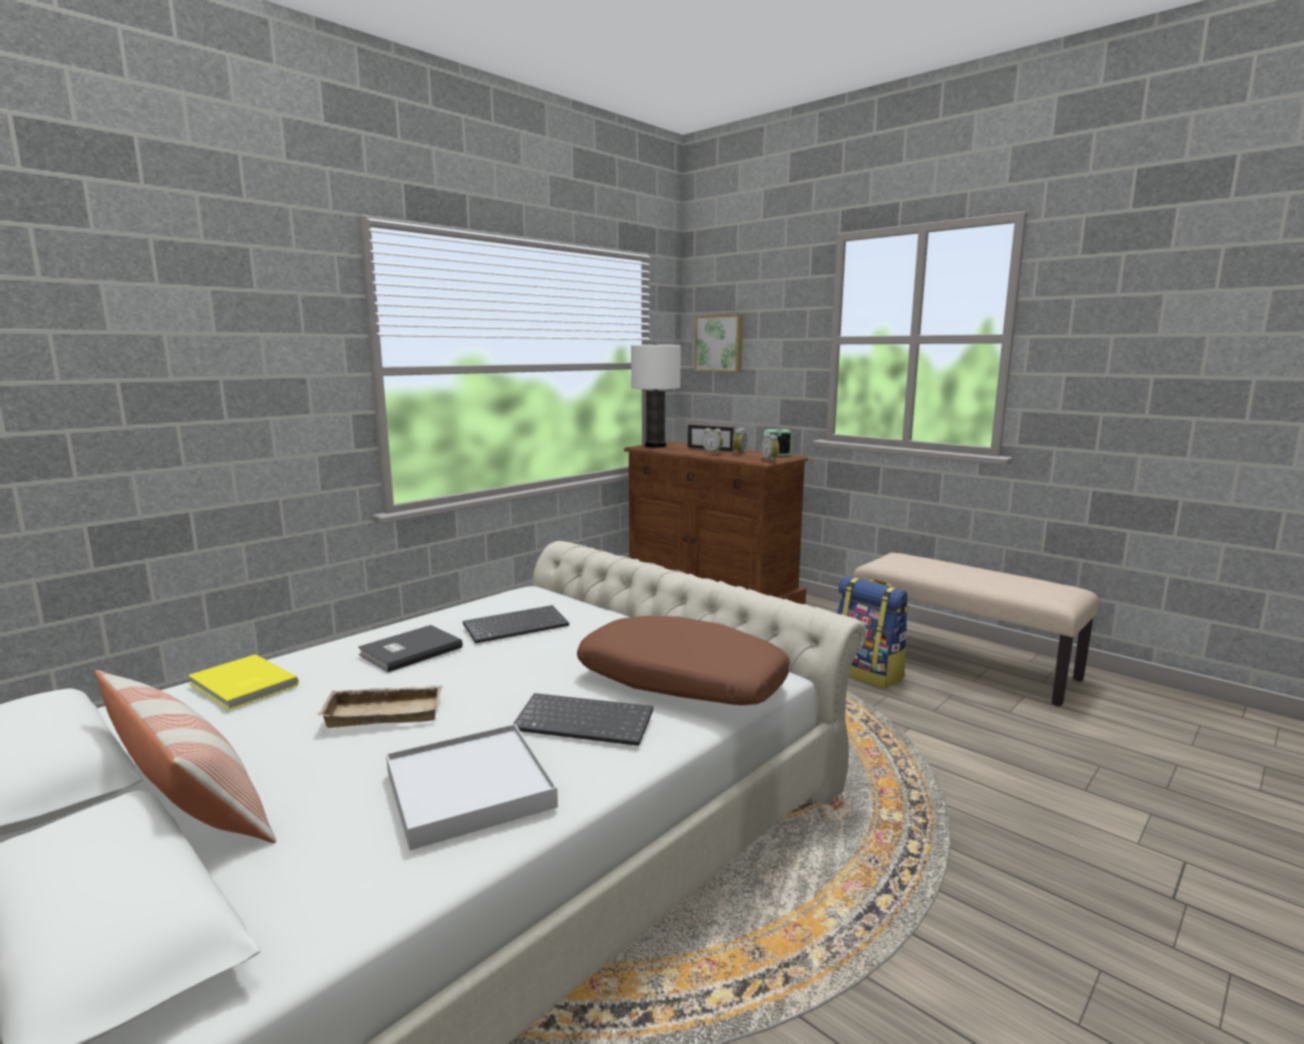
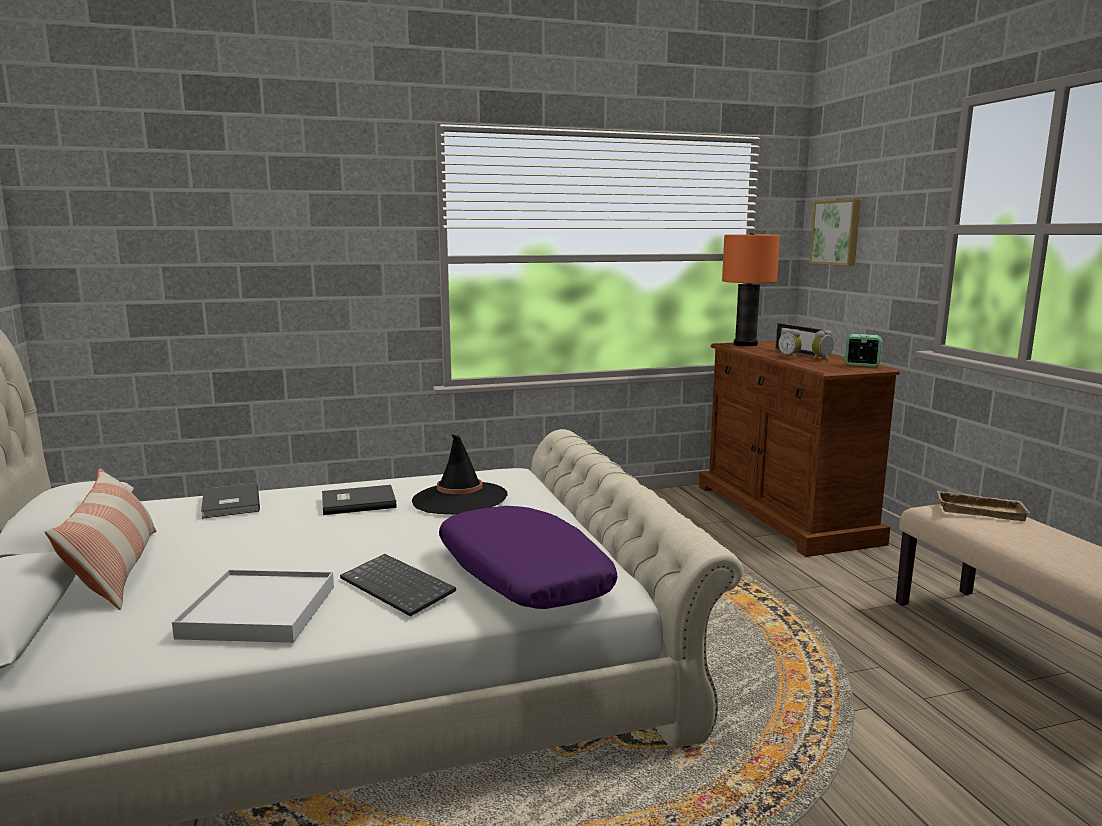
camera: 30 degrees right, 0 degrees up
(241, 686) = (229, 504): yellow book -> grey book
(386, 711) = (284, 543): beige tray -> beige tray (981, 510)
(517, 626) = (459, 499): keyboard -> black hat
(655, 446) = (745, 344): white table lamp -> orange table lamp
(680, 682) = (521, 575): brown pillow -> purple pillow
(770, 461) = (838, 370): alarm clock -> none
(868, 673) = (883, 637): backpack -> none

